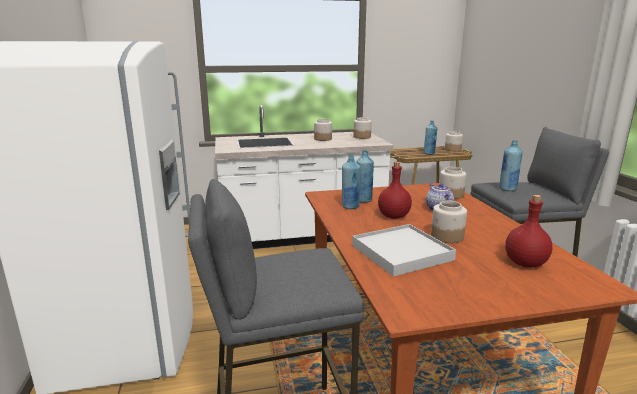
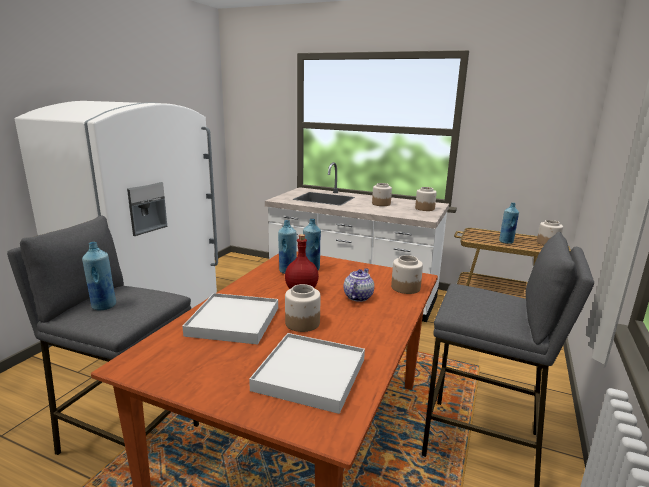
camera: 35 degrees right, 0 degrees up
(507, 189) = (469, 299): blue bottle -> blue bottle (103, 306)
(526, 263) = (310, 374): red bottle -> white tray

